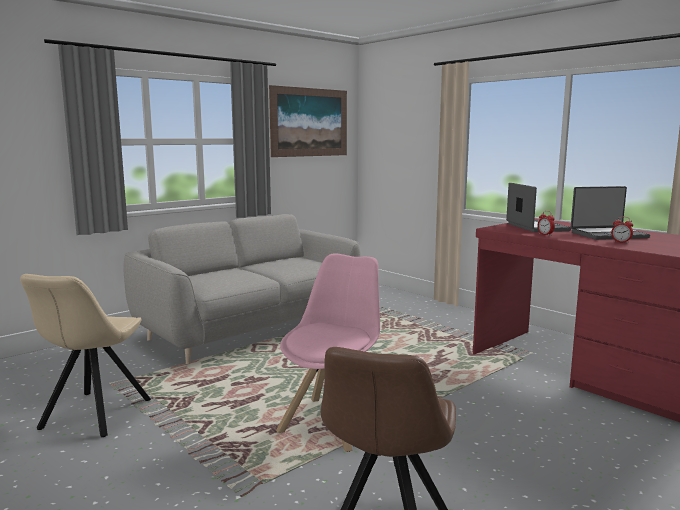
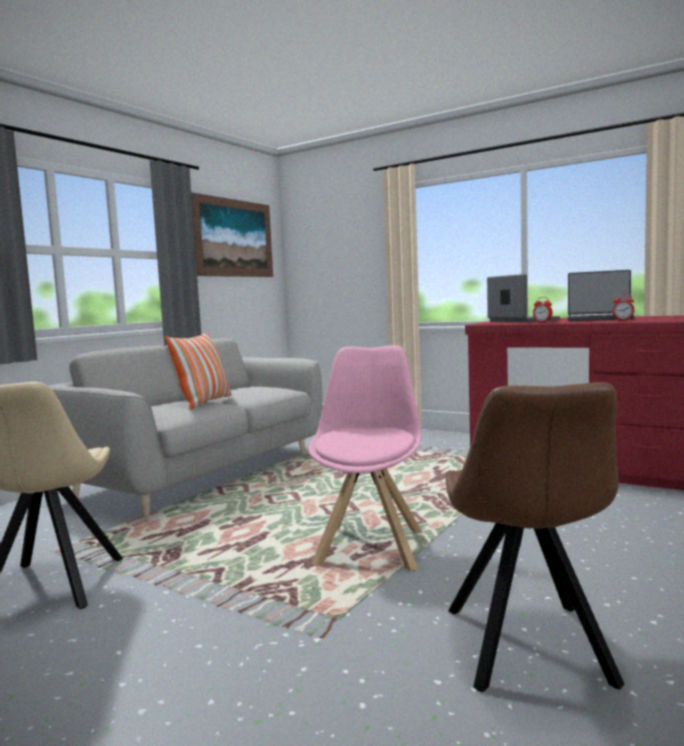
camera: 15 degrees left, 5 degrees down
(248, 274) = (204, 402): none -> pillow
(608, 235) = (599, 319): laptop -> laptop turned 45 degrees clockwise

